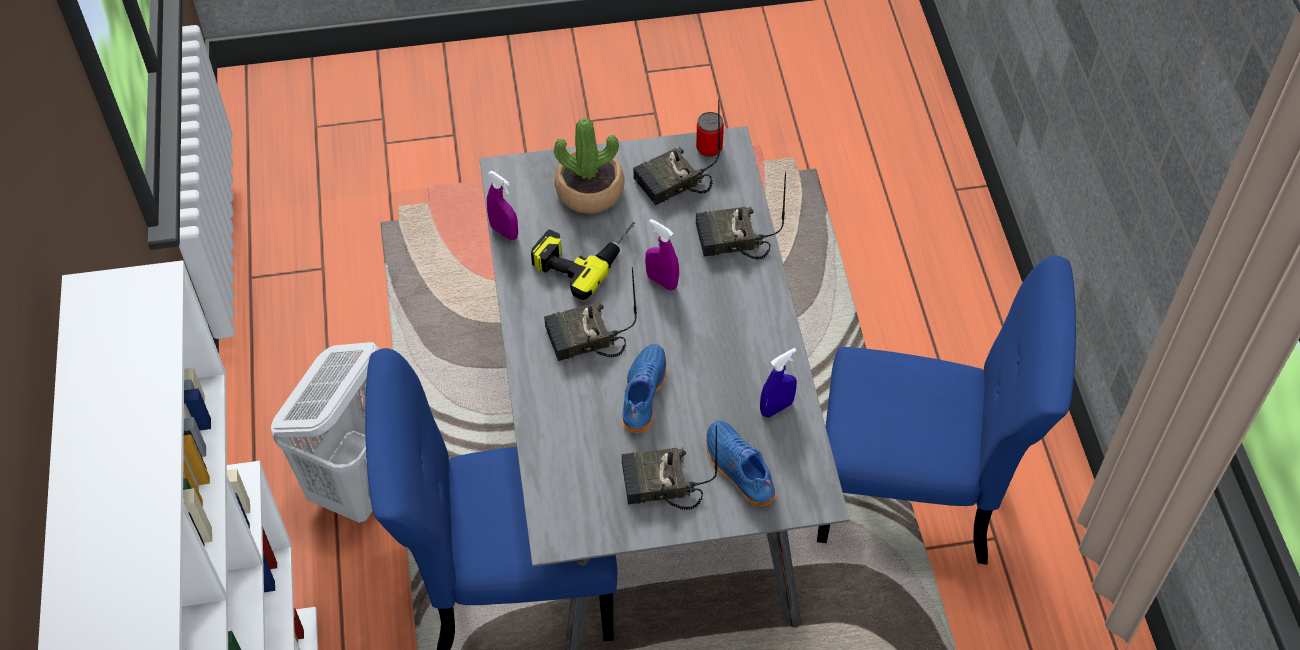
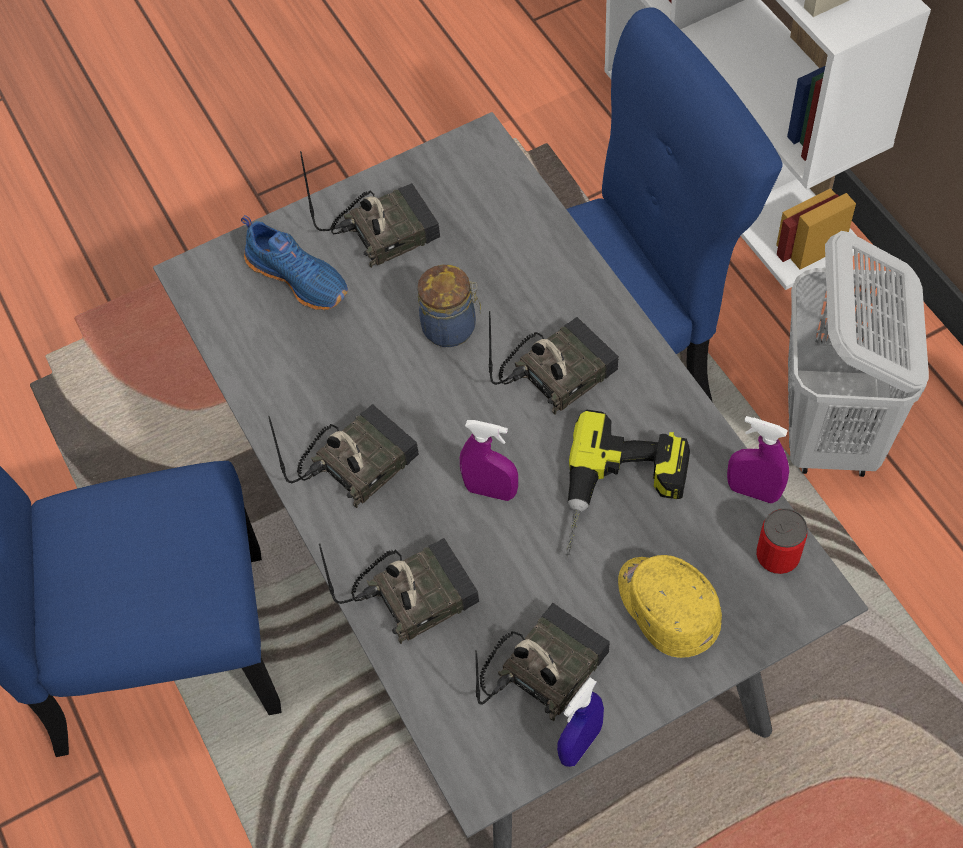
camera: 165 degrees right, 5 degrees up
(590, 190) = (665, 607): potted plant -> yellow cap
(642, 393) = (452, 327): blue shoe -> jar
(709, 148) = (513, 761): can -> can (777, 556)
(739, 326) = (358, 460): none -> radio
(776, 408) = (274, 365): blue spray bottle -> blue spray bottle (580, 744)

